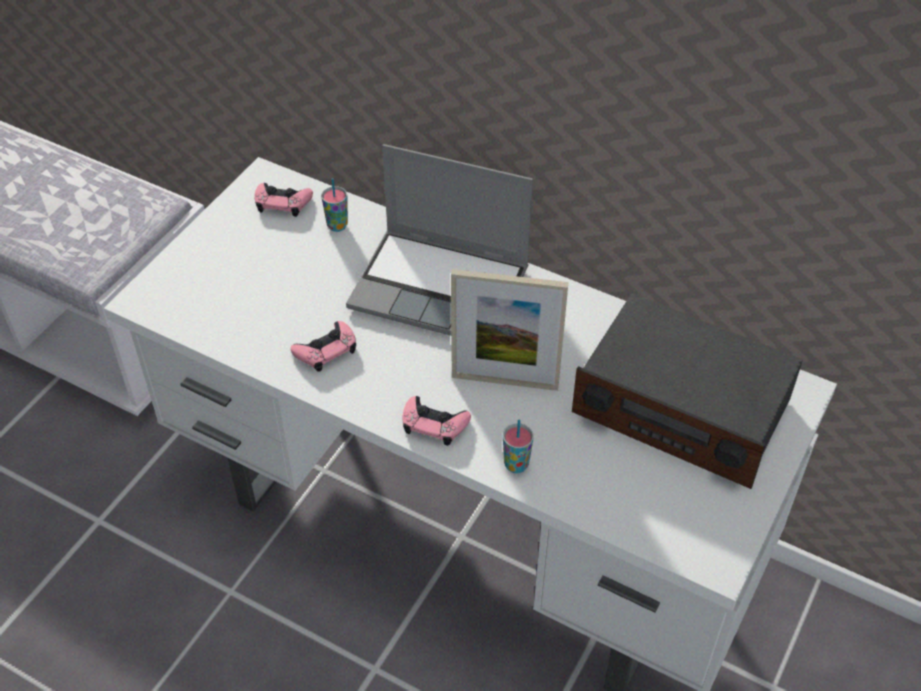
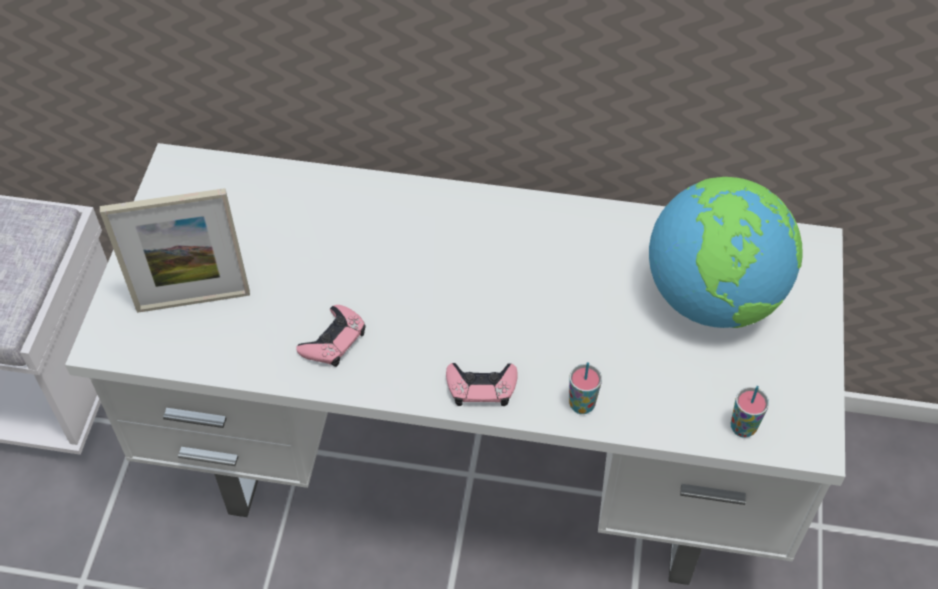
camera: 20 degrees left, 5 degrees up
(282, 203) = (209, 188): pink game controller -> none
(337, 226) = (281, 198): cup -> cup (743, 428)
(442, 288) = (423, 237): laptop -> none
(505, 381) = (531, 320): picture frame -> picture frame (193, 301)
(682, 408) = (713, 297): radio -> globe

